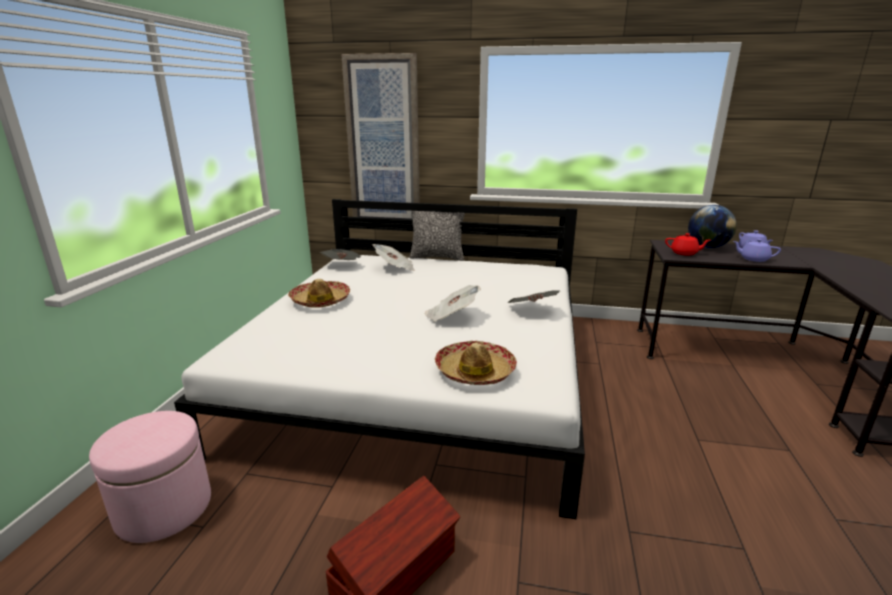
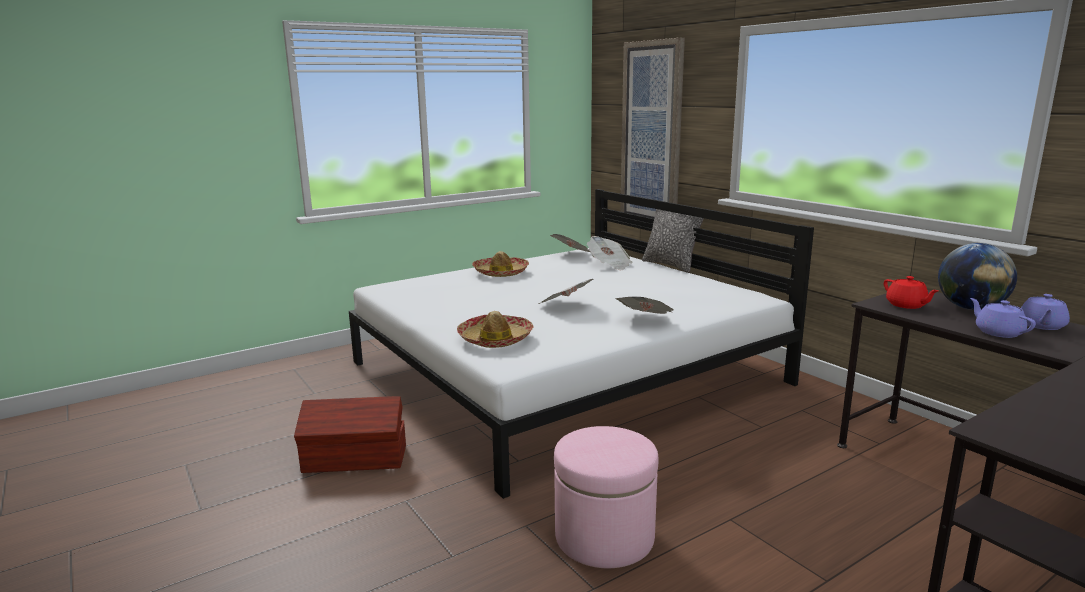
camera: 45 degrees right, 5 degrees down
(164, 508) = (312, 377): pink ottoman -> pink ottoman (604, 537)

